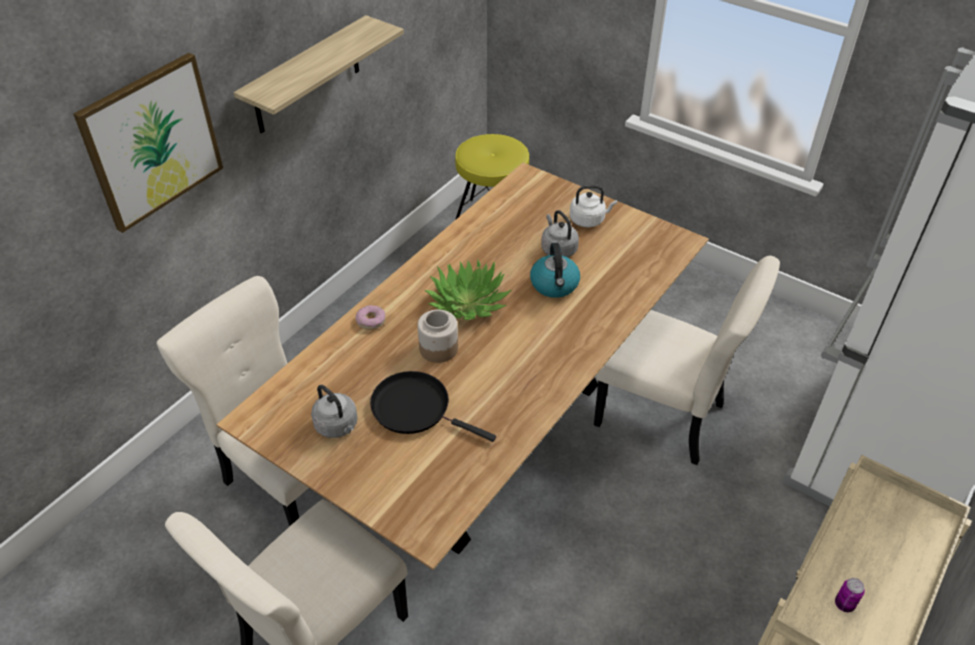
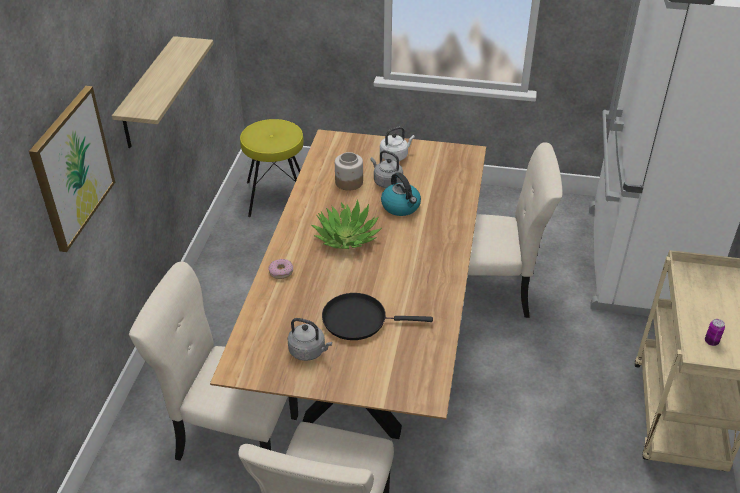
camera: 25 degrees left, 5 degrees down
(438, 349) = (346, 275): jar -> jar (349, 182)

